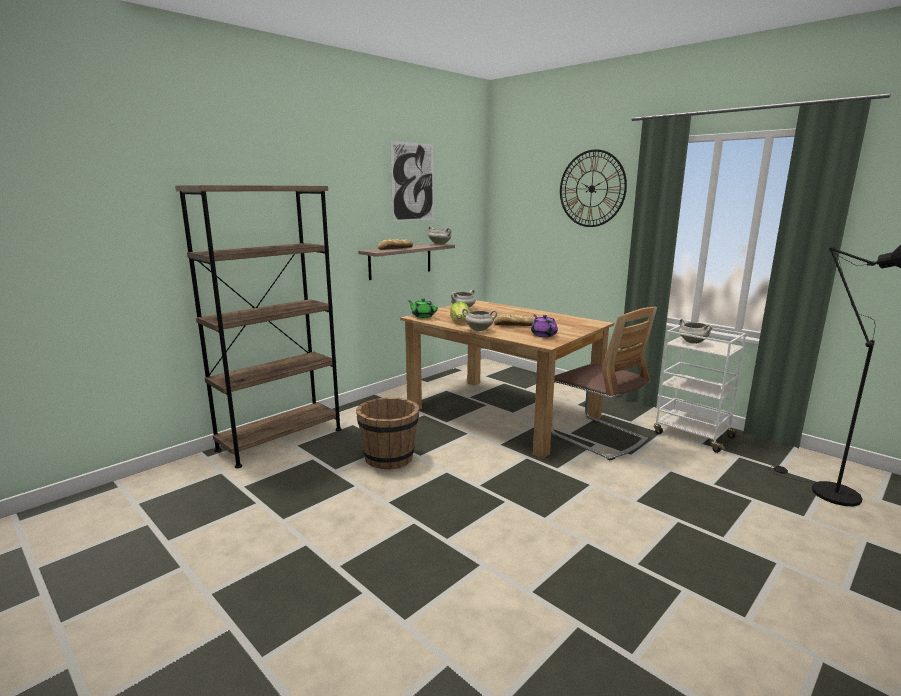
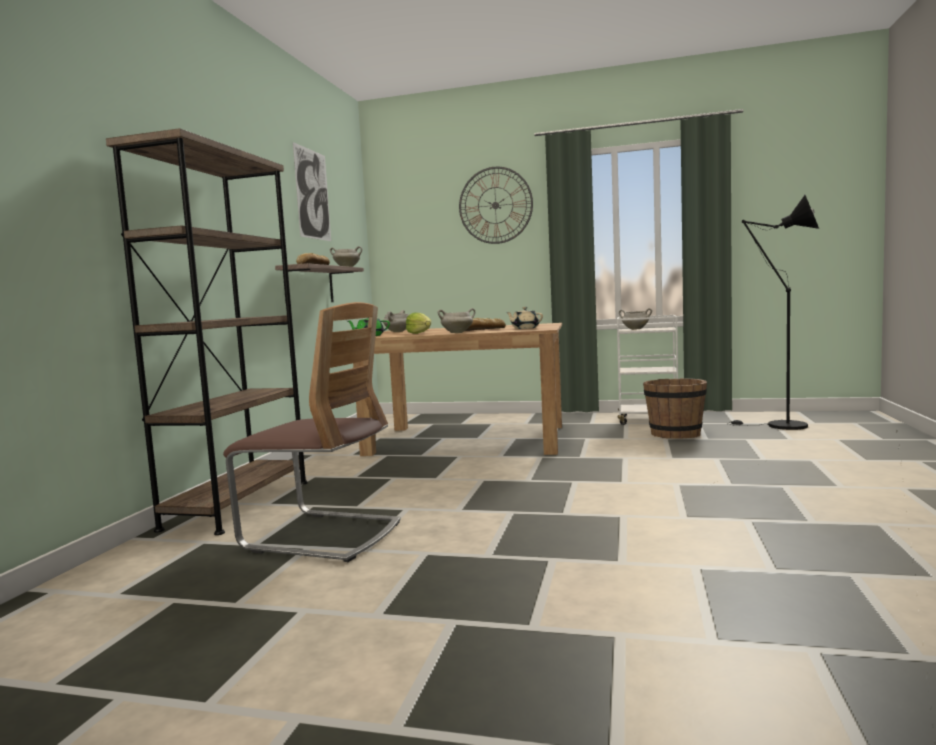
camera: 30 degrees left, 10 degrees down
(389, 458) = (405, 486): brown bucket -> brown bucket (675, 434)
(543, 334) = (525, 328): purple teapot -> beige teapot
(597, 437) = (579, 435): chair -> chair (322, 535)

